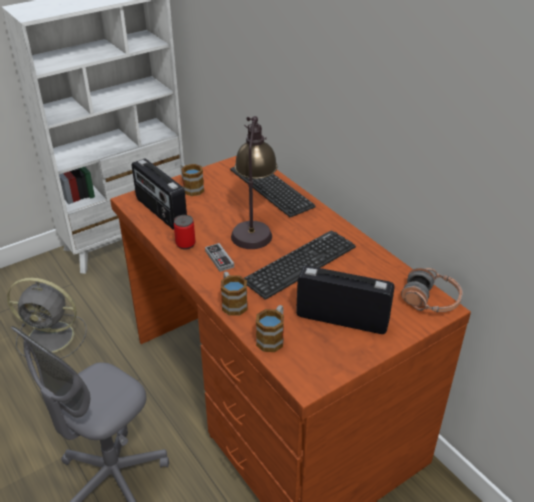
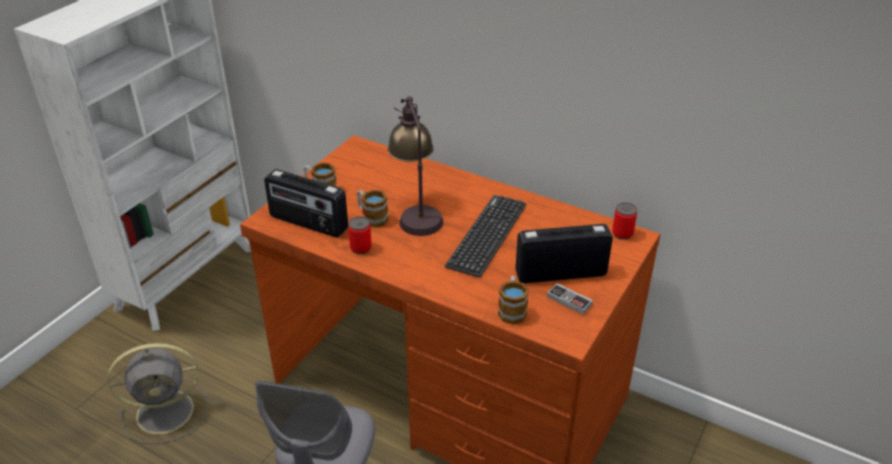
camera: 25 degrees left, 0 degrees up
(219, 259) = (406, 253): game controller -> game controller (569, 300)
(232, 302) = (451, 290): mug -> mug (371, 217)
(271, 188) = (404, 169): keyboard -> none
(430, 300) = (622, 233): headphones -> can

